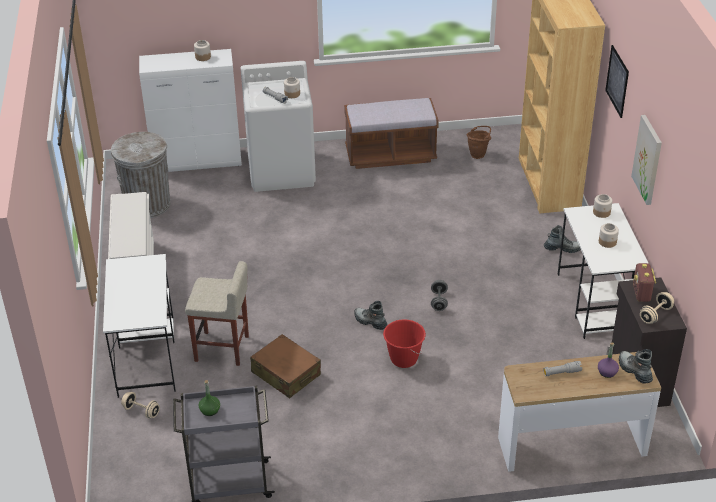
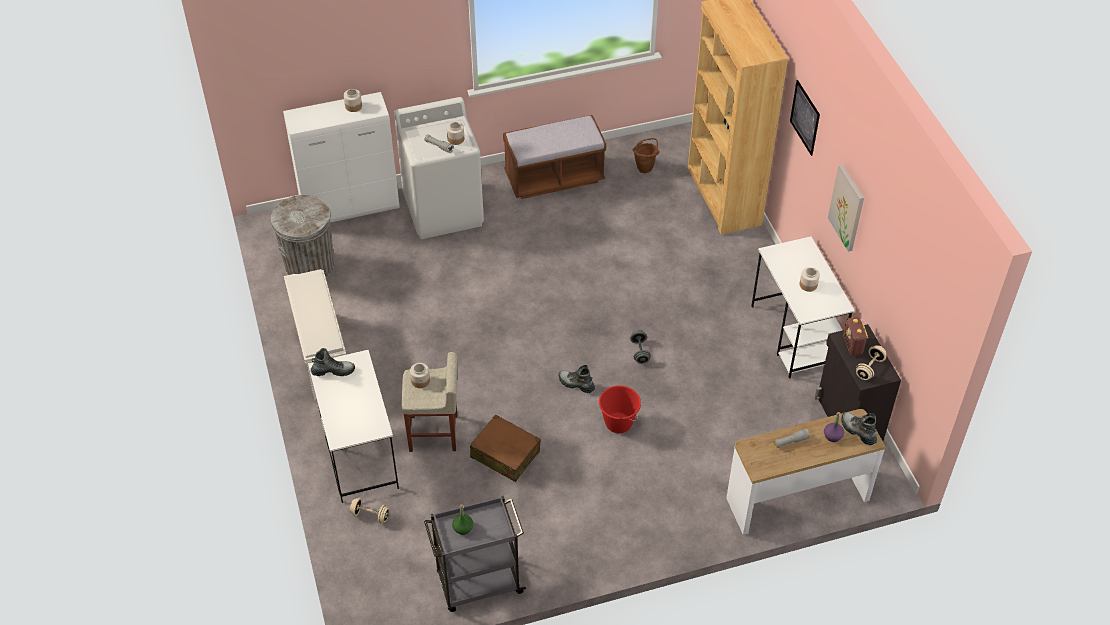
camera: 10 degrees left, 10 degrees up
(562, 248) = (751, 275): boot -> boot (333, 371)
(601, 212) = (797, 250): jar -> jar (420, 381)

